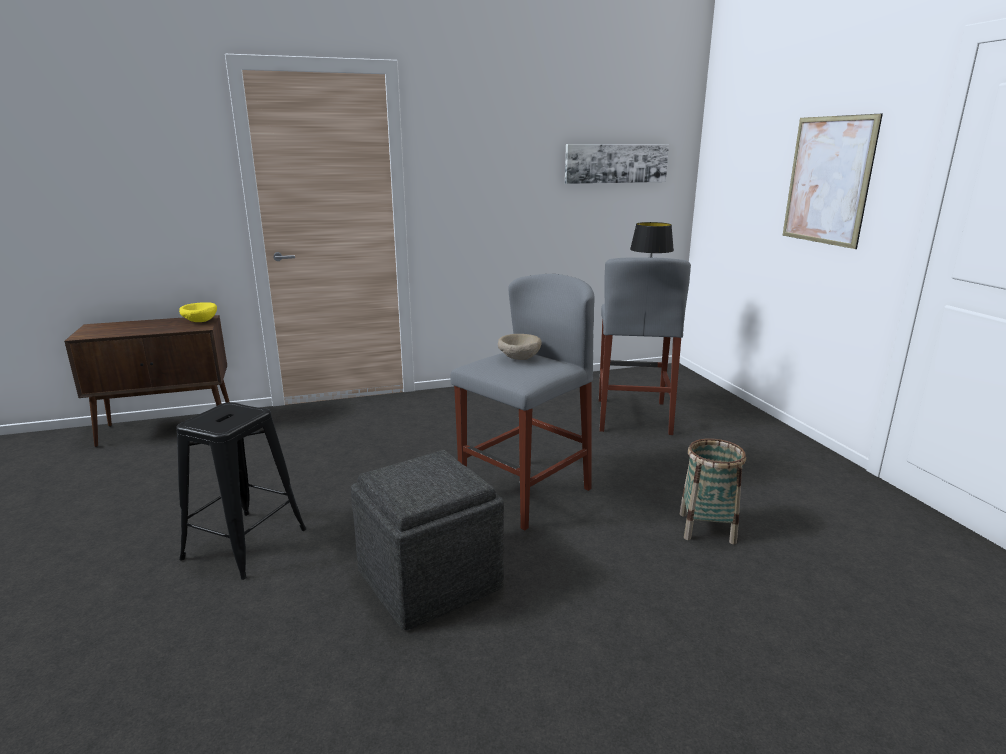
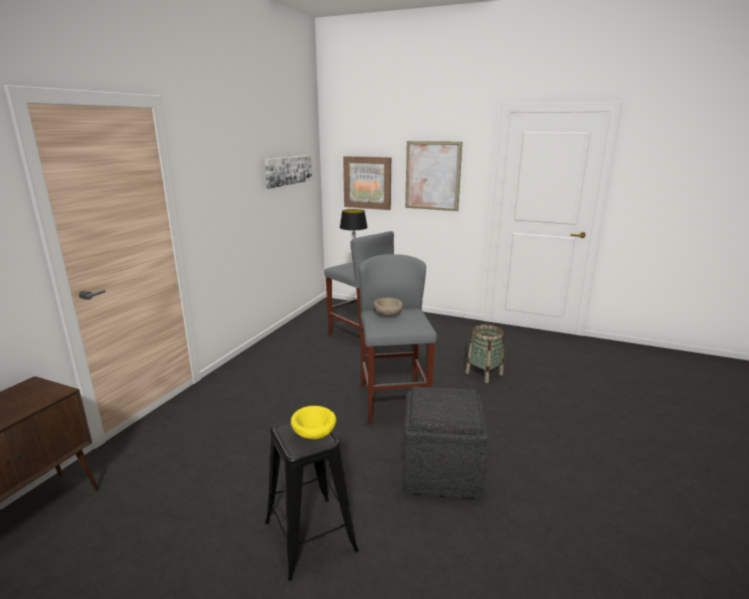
camera: 50 degrees left, 0 degrees up
(199, 322) = (36, 389): yellow bowl -> yellow bowl (314, 435)
(743, 190) = (367, 182): none -> picture

